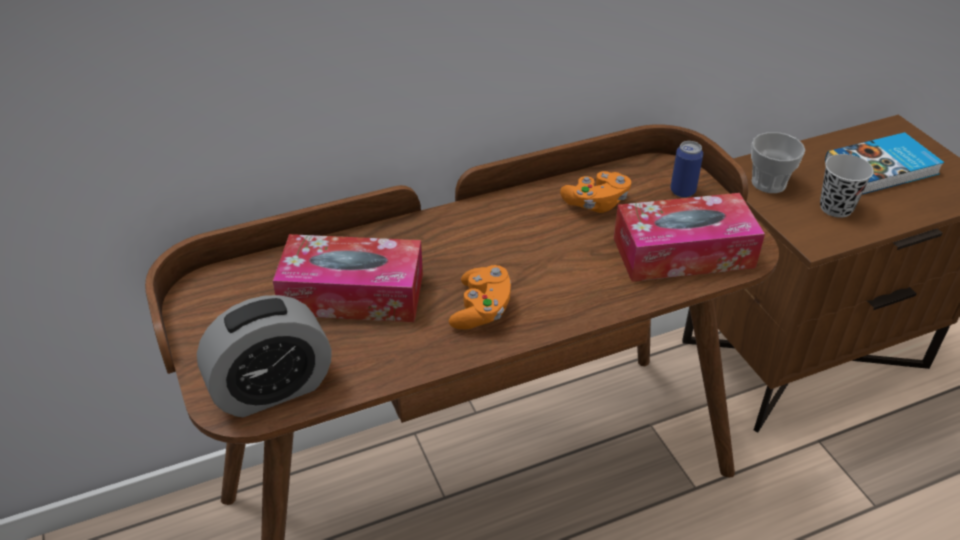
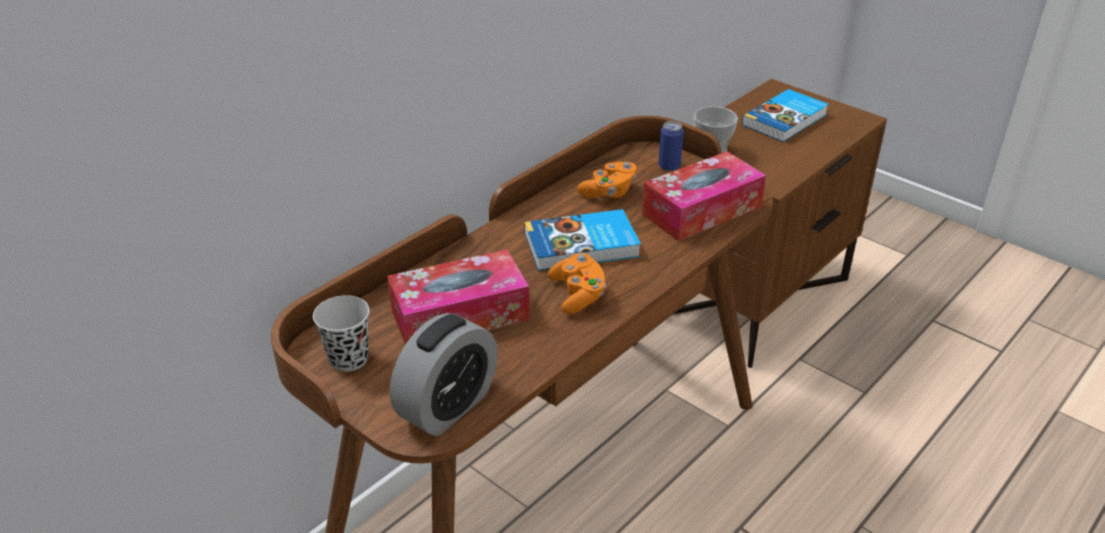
camera: 25 degrees left, 5 degrees down
(525, 256) = (582, 246): none -> book
(836, 208) = (771, 156): black cup -> black cup (348, 359)

